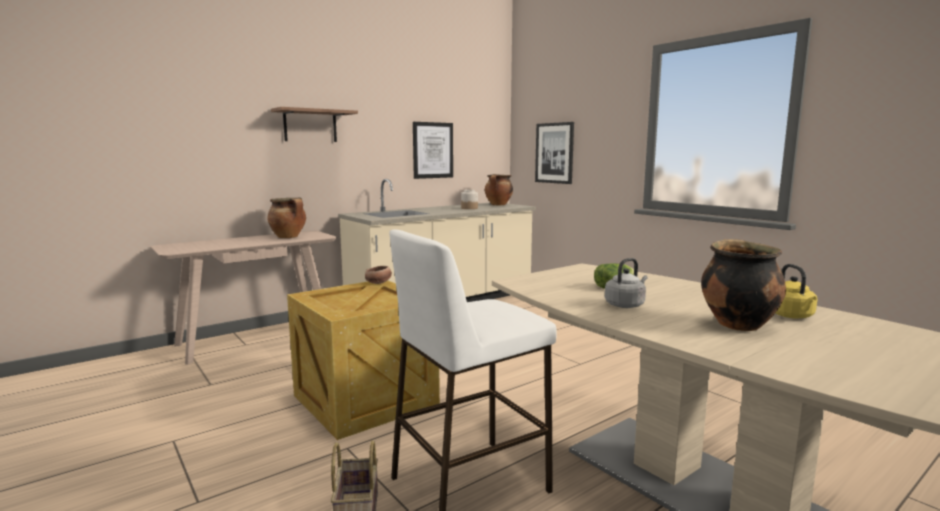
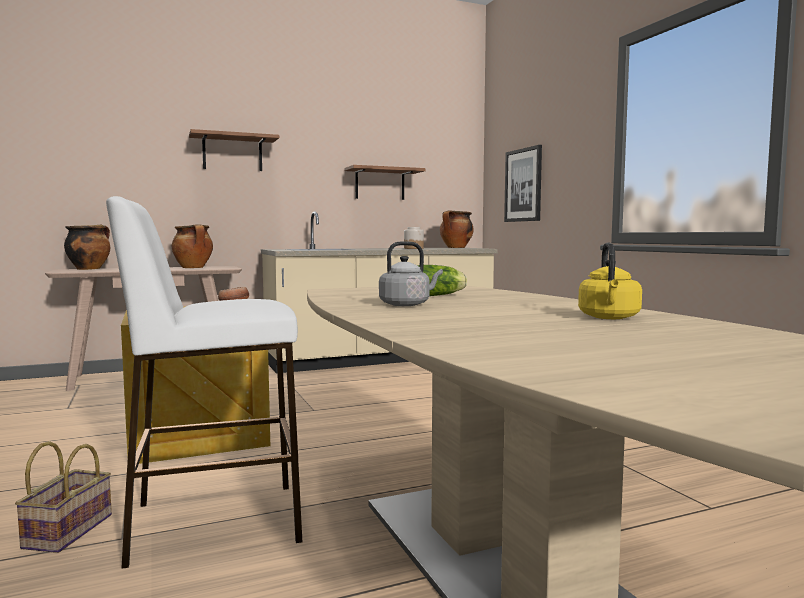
camera: 15 degrees right, 5 degrees down
(433, 150) = (379, 184): picture -> shelf
(736, 324) = (506, 319): cooking pot -> cooking pot (89, 269)

